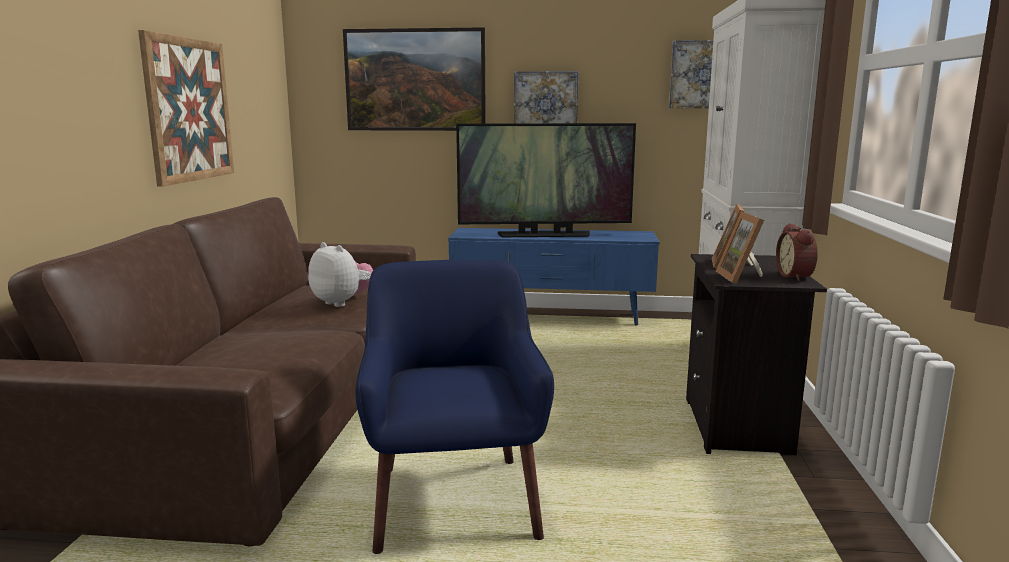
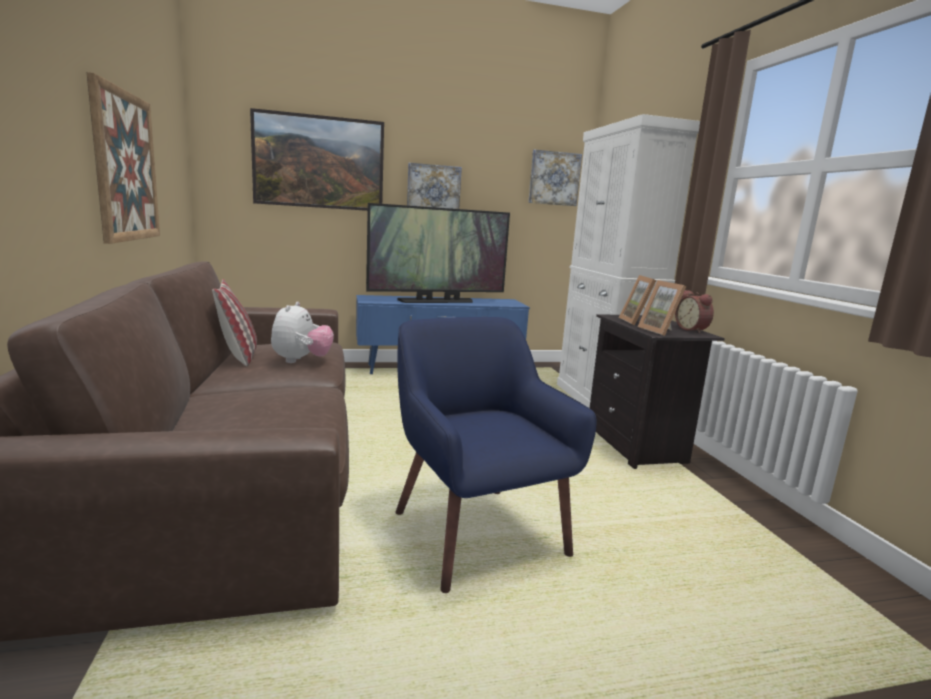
camera: 20 degrees left, 0 degrees up
(292, 295) = (238, 356): none -> pillow
(342, 302) = (301, 361): plush toy -> plush toy turned 75 degrees clockwise

